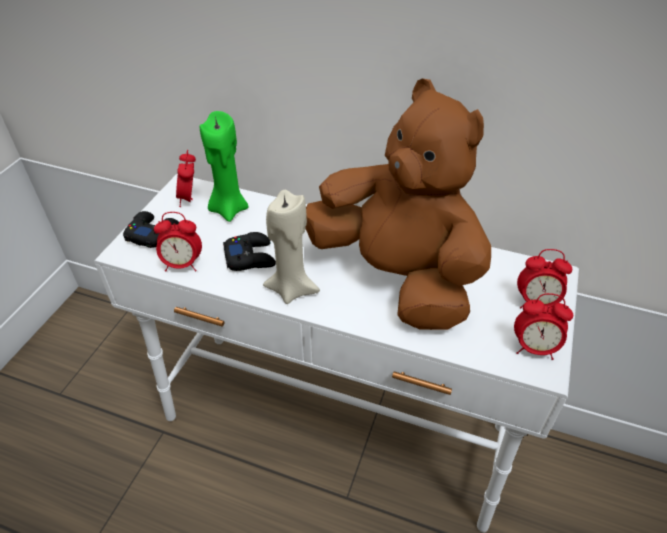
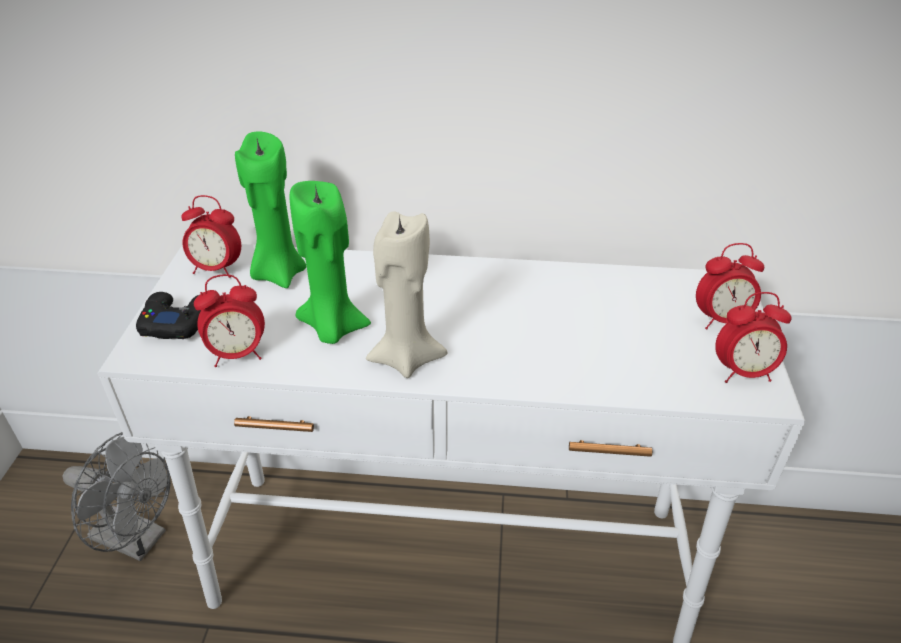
camera: 15 degrees left, 5 degrees down
(134, 363) = (138, 539): none -> grey fan
(190, 199) = (217, 269): alarm clock -> alarm clock turned 60 degrees counterclockwise
(250, 257) = (332, 328): black game controller -> green candle
(396, 276) = (538, 319): brown plush toy -> none

